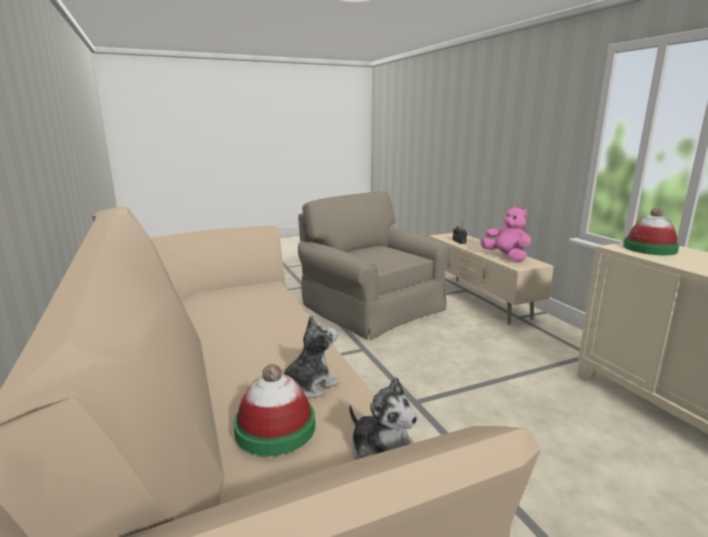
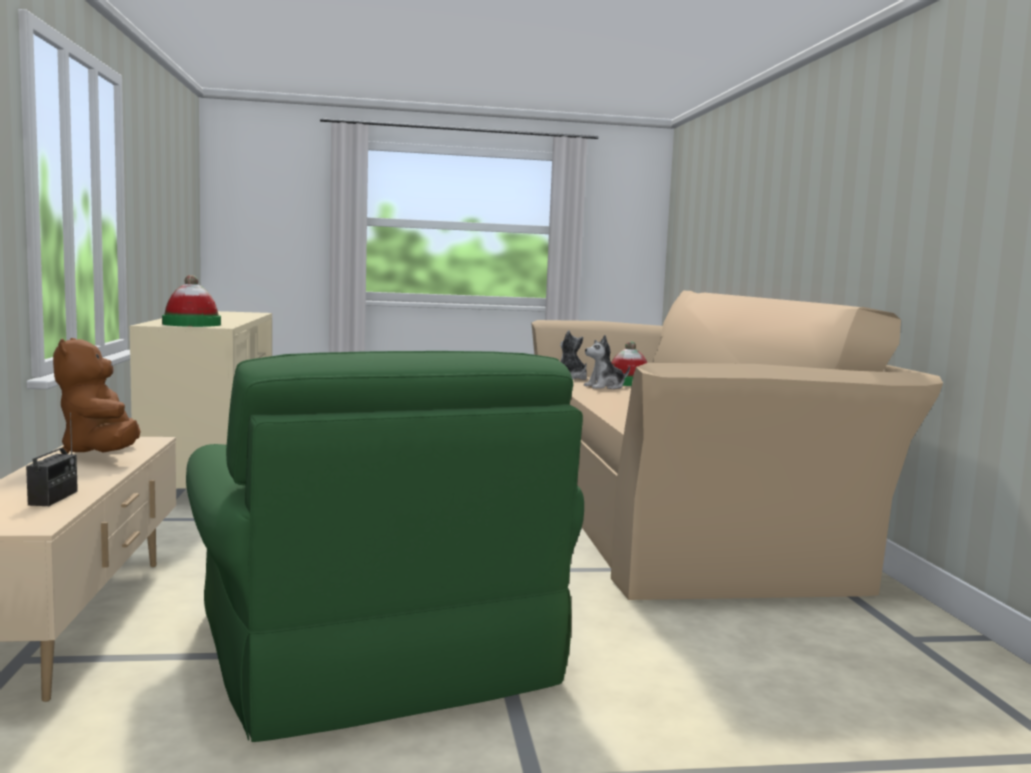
camera: 165 degrees left, 10 degrees down
(371, 307) = (375, 648): beige armchair -> green armchair
(506, 257) = (102, 454): pink plush toy -> brown plush toy

